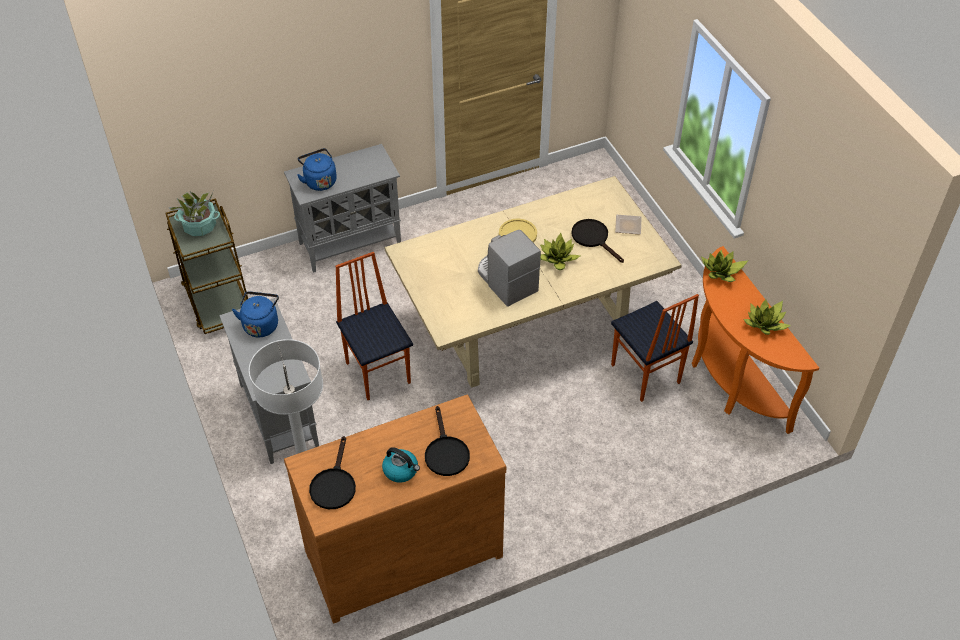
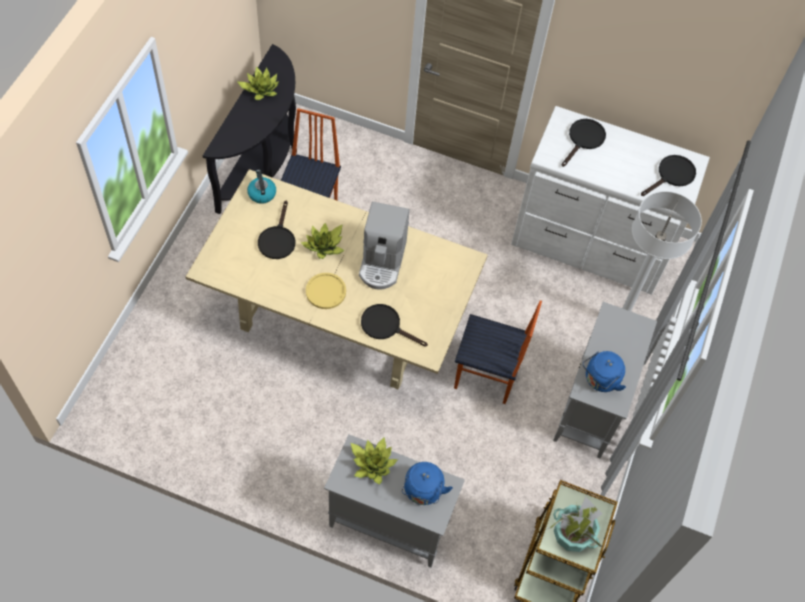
camera: 140 degrees left, 10 degrees up
(378, 371) = (486, 377): chair -> chair turned 90 degrees counterclockwise
(401, 470) = (622, 151): kettle -> kettle (261, 193)
(401, 550) = (590, 244): brown dresser -> white dresser
(451, 245) = (386, 326): none -> black frying pan
(629, 225) = (238, 227): plate -> none
(721, 272) = (233, 140): potted plant -> potted plant (373, 464)
(730, 380) = (264, 166): orange console table -> black console table

